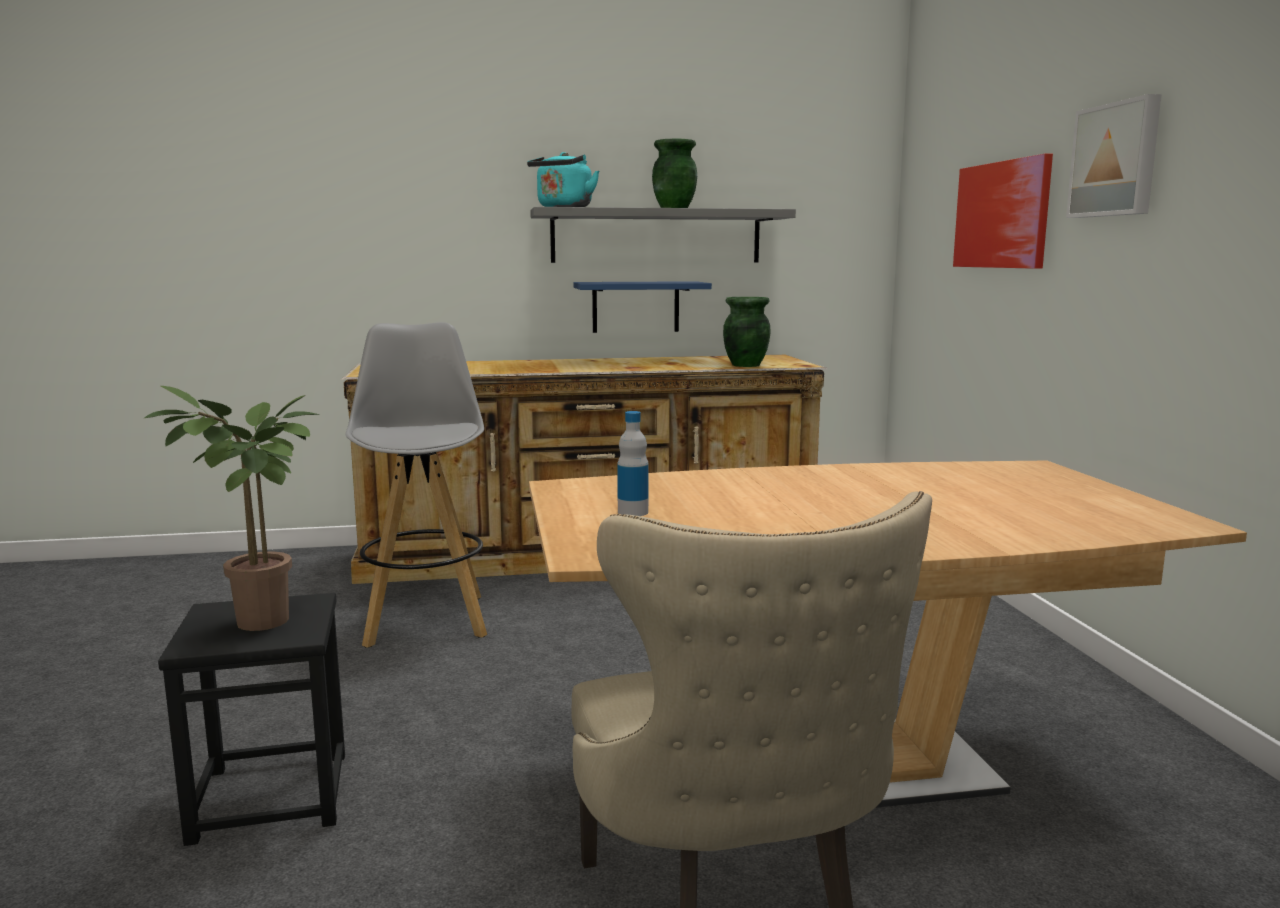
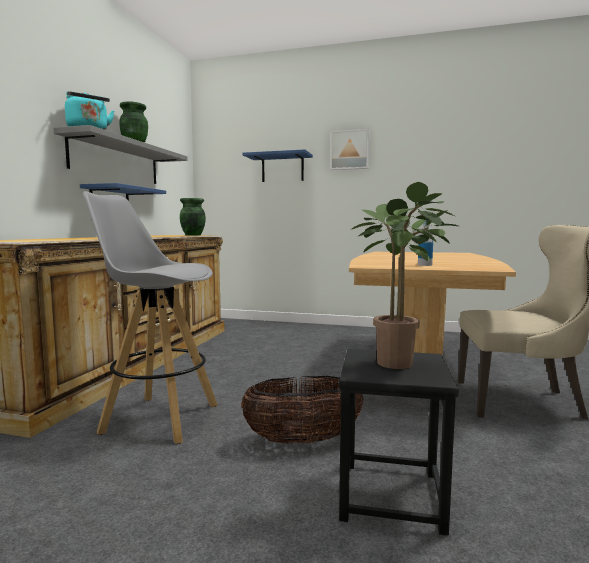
camera: 65 degrees left, 5 degrees down
(403, 713) = (303, 440): none -> basket
(1002, 215) = (282, 168): picture -> blue shelf

